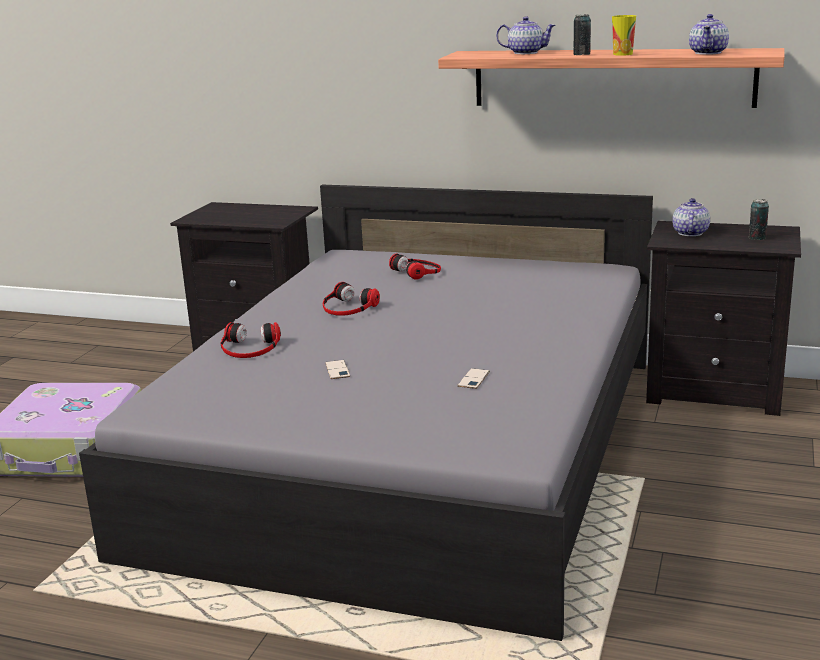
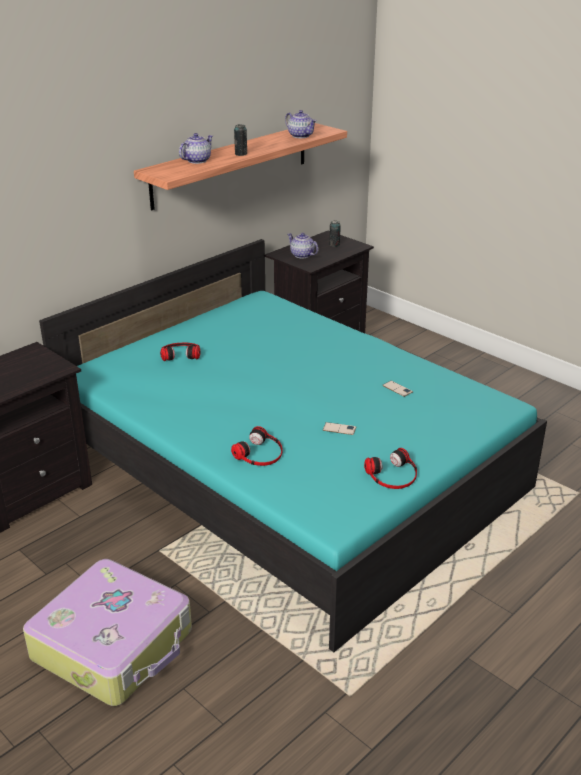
camera: 65 degrees left, 10 degrees up
(348, 307) = (225, 397): headphones -> headphones (392, 475)
(415, 449) = (289, 469): grey bed -> turquoise bed
(622, 54) = (262, 148): cup -> none

